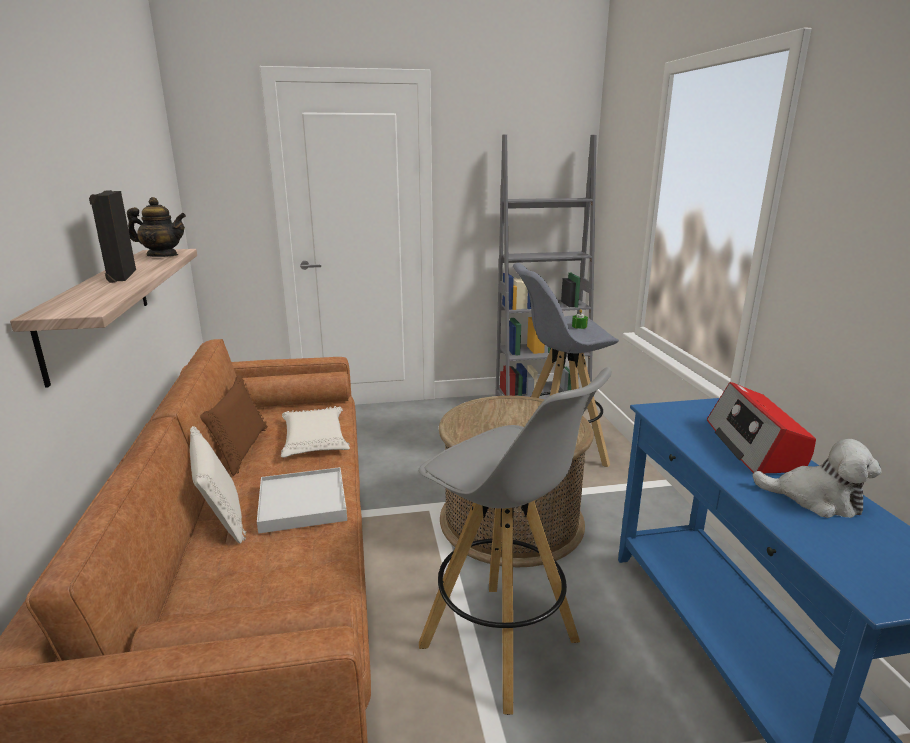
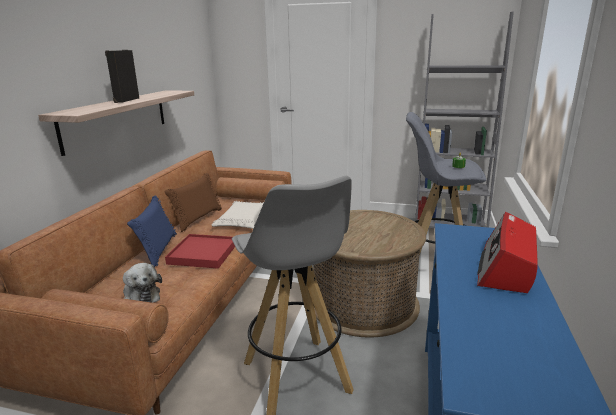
camera: 25 degrees right, 0 degrees up
(162, 256) = (168, 93): teapot -> none
(220, 513) = (158, 250): white pillow -> blue pillow
(302, 503) = (203, 253): white tray -> red tray
(815, 499) = (511, 314): plush toy -> plush toy (141, 295)

